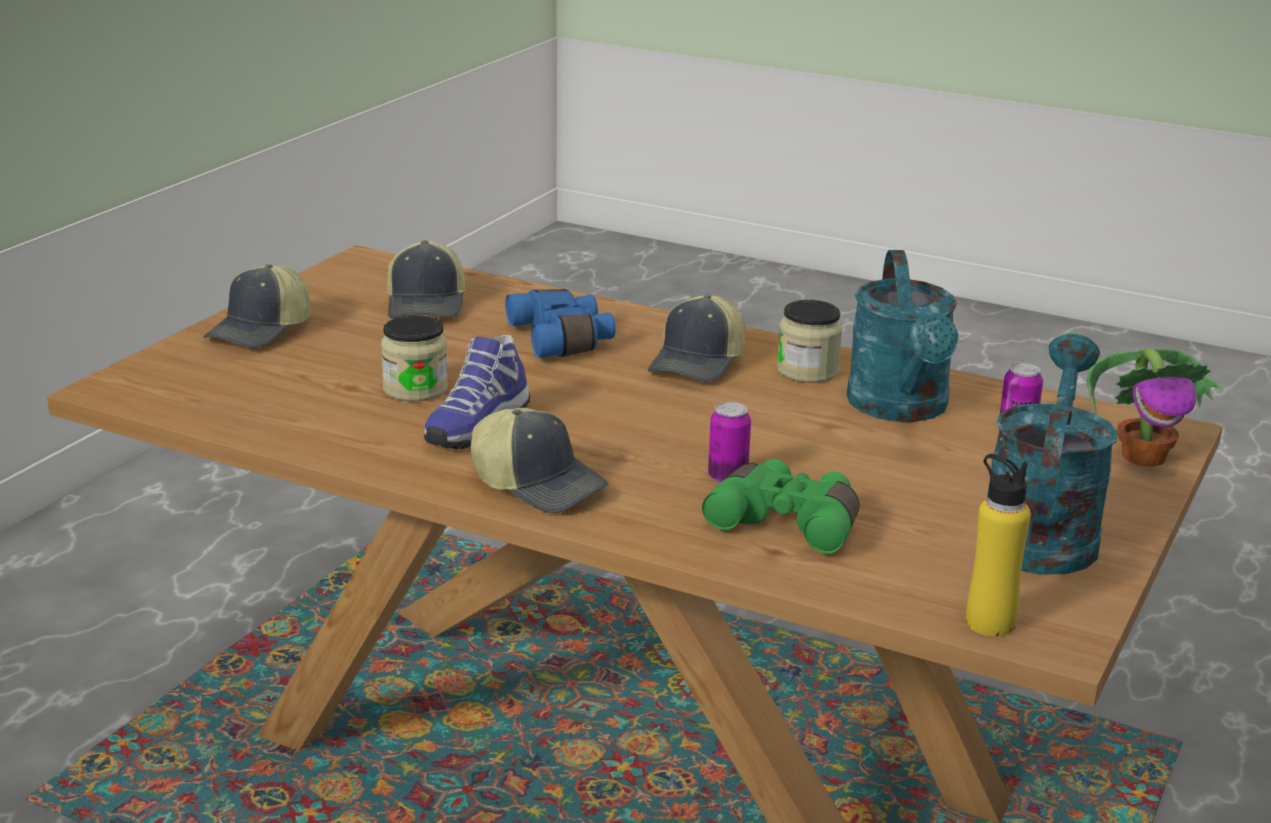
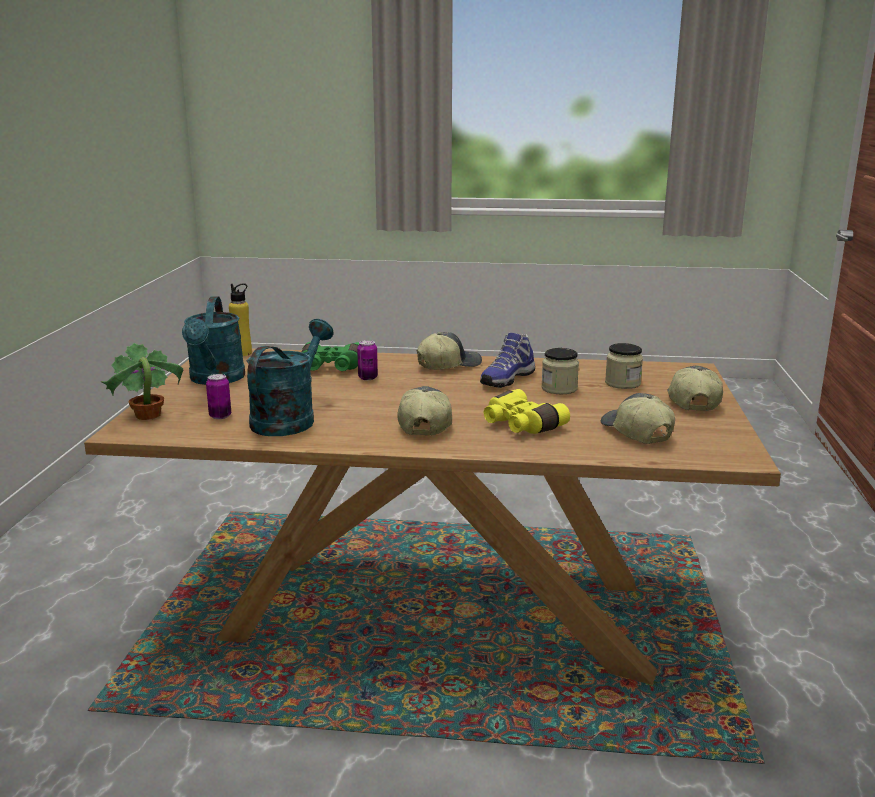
camera: 160 degrees right, 5 degrees down
(475, 425) = (506, 379): shoe -> shoe turned 150 degrees counterclockwise
(539, 485) = (448, 364): cap -> cap turned 135 degrees clockwise
(563, 340) = (520, 425): blue binoculars -> yellow binoculars
(807, 371) = (354, 431): jar -> jar (622, 383)
(902, 409) = (289, 419): turquoise watering can -> turquoise watering can turned 45 degrees clockwise

